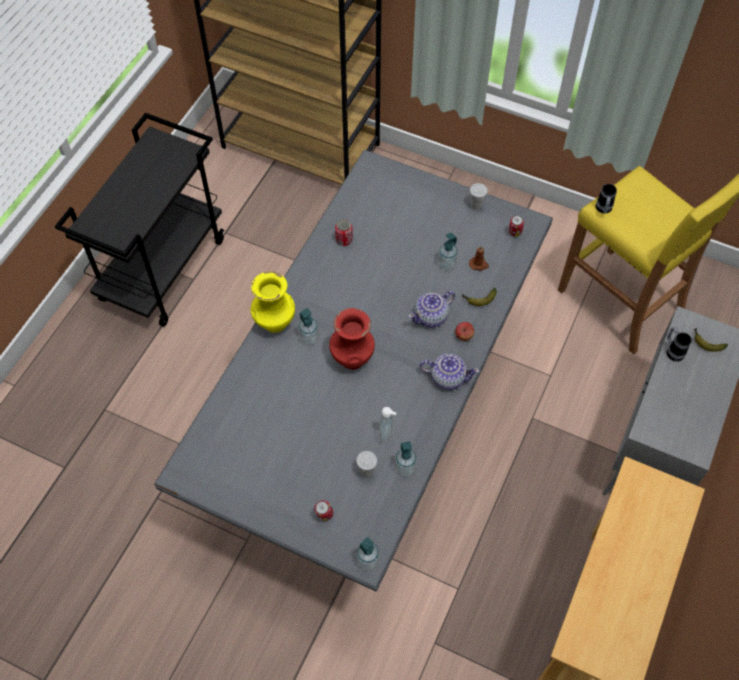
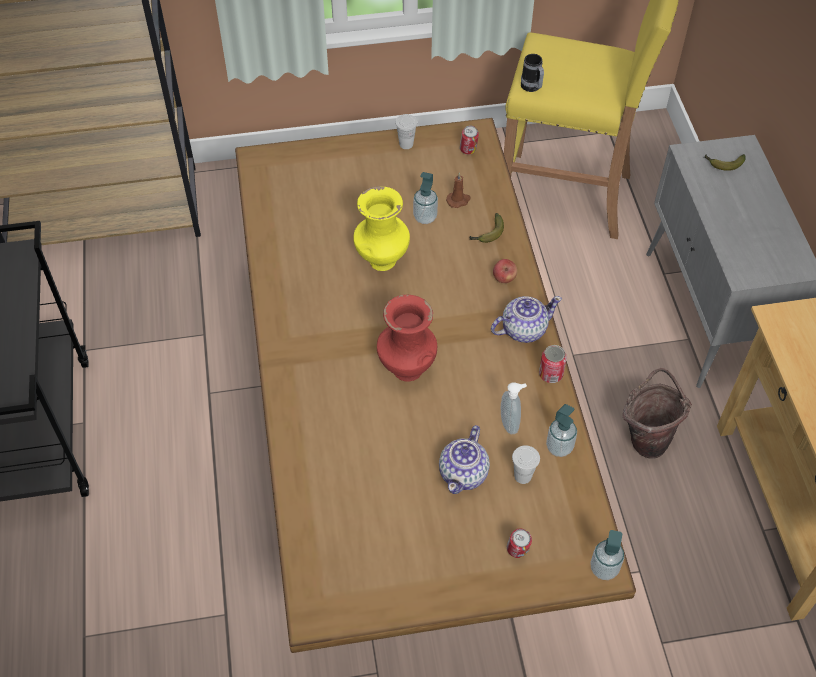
camera: 35 degrees left, 5 degrees down
(274, 324) = (287, 381): yellow vase -> yellow vase (382, 261)
(309, 338) = (340, 374): soap dispenser -> none
(344, 240) = (292, 251): can -> can (550, 374)
(368, 414) = (404, 451): grey dining table -> brown dining table
(431, 317) = (454, 278): teapot -> teapot (464, 473)
(537, 506) = (646, 438): none -> brown bucket
(673, 351) = (701, 188): mug -> none

